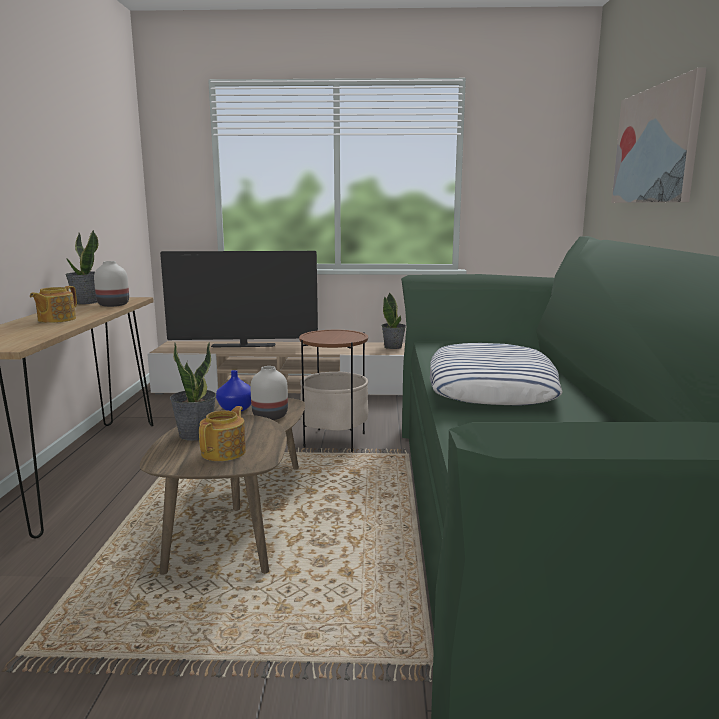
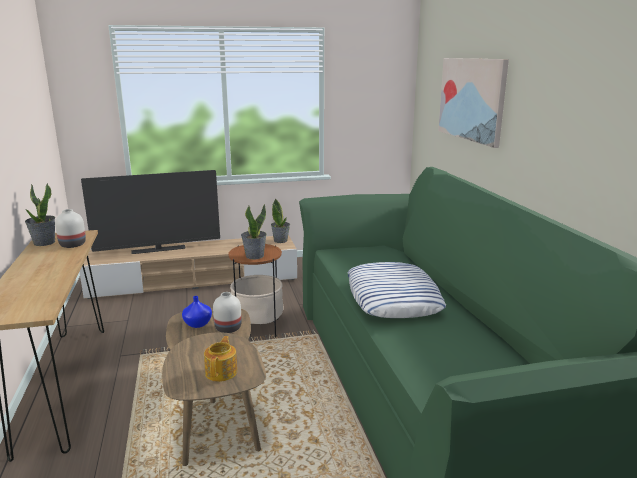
camera: 15 degrees left, 5 degrees up
(56, 319) = (41, 271): teapot -> none
(195, 434) = (189, 357): potted plant -> potted plant (254, 256)

